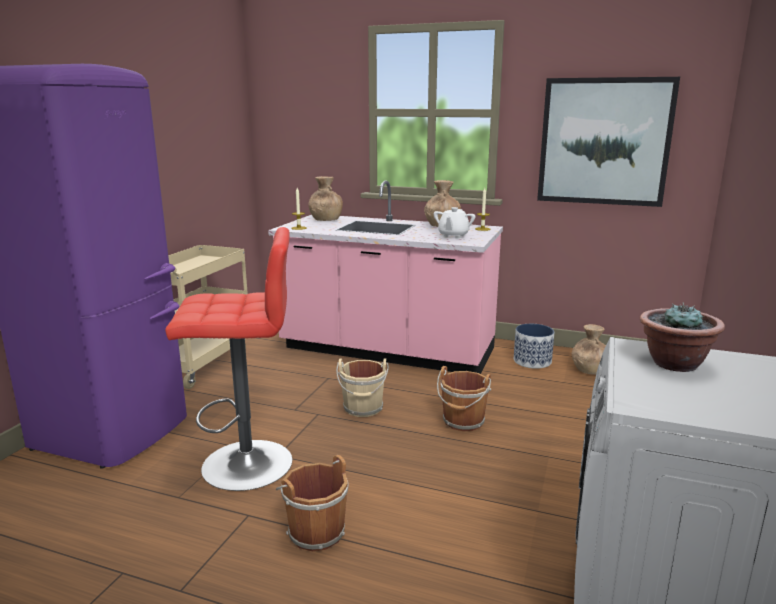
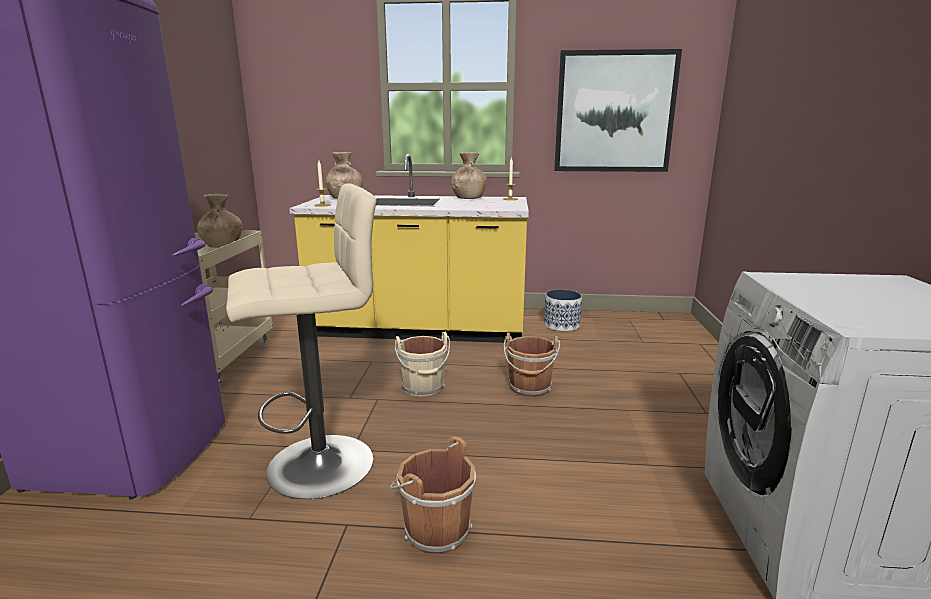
camera: 15 degrees left, 0 degrees up
(248, 465) = (322, 465): red stool -> beige stool
(387, 350) = (420, 329): pink counter -> yellow counter
(453, 236) = (489, 205): white teapot -> none
(588, 370) = (615, 327): brown vase -> brown vase (222, 246)
(674, 363) = (832, 288): potted plant -> none

